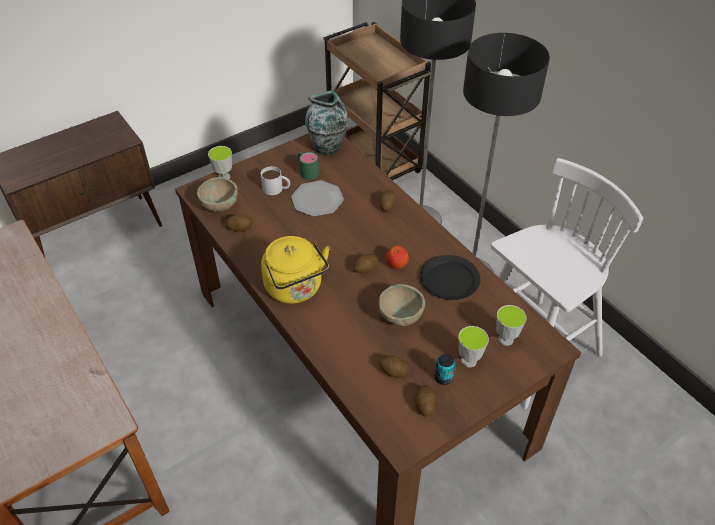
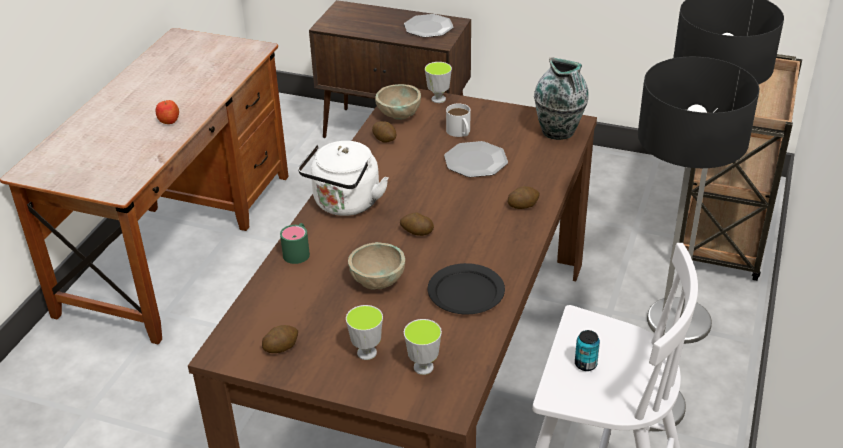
camera: 55 degrees right, 10 degrees down
(98, 135) = (428, 27): none -> plate
(296, 289) = (345, 204): yellow kettle -> white kettle
(307, 171) = (507, 137): green mug -> green mug (298, 251)
(393, 372) = (303, 308): potato -> none
(396, 264) = (447, 248): apple -> apple (169, 120)
(443, 378) = (327, 344): can -> can (585, 364)

